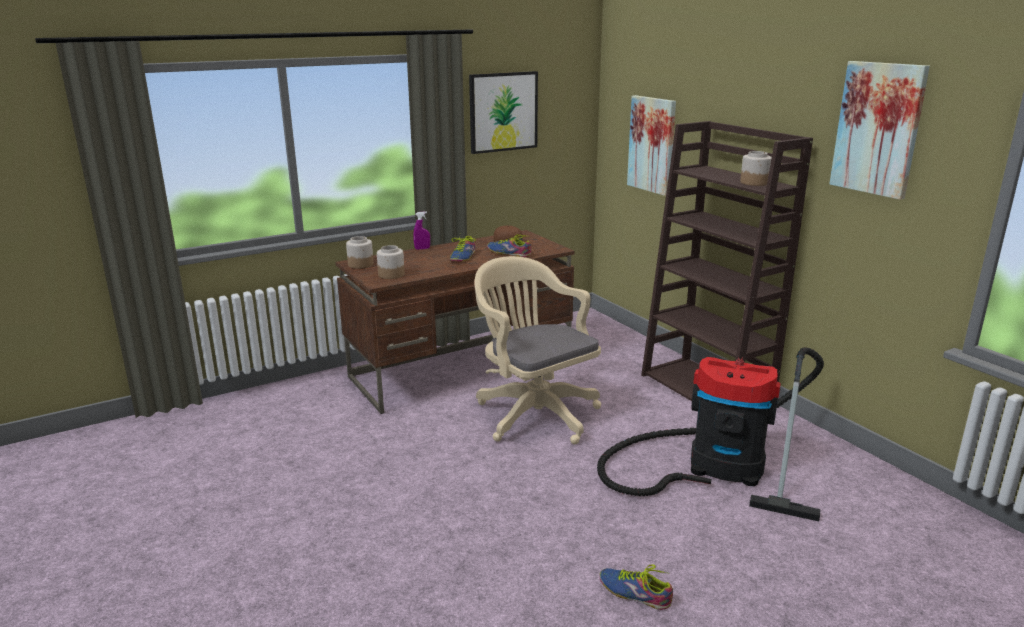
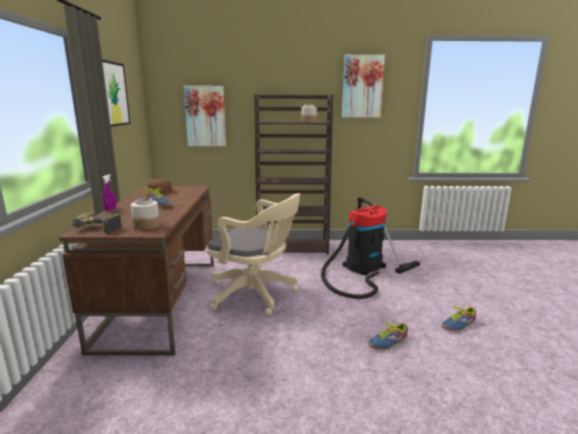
camera: 60 degrees left, 5 degrees down
(361, 264) = (94, 230): jar -> power drill
(509, 253) = (180, 195): shoe -> shoe (388, 342)
(533, 413) = (256, 294): beige office chair -> beige office chair turned 150 degrees counterclockwise

